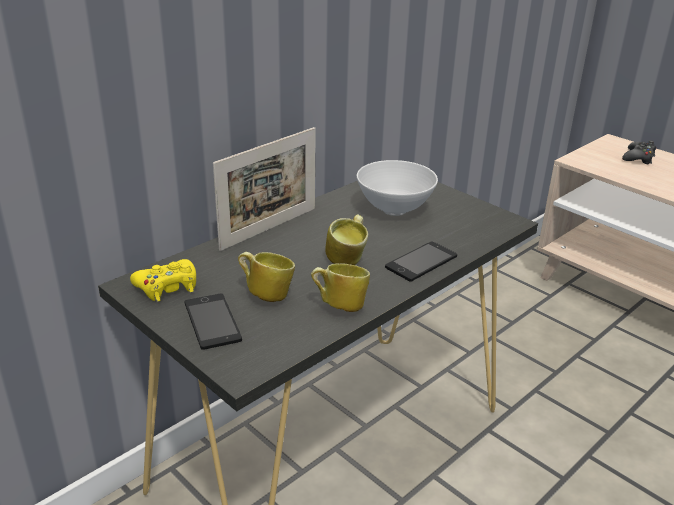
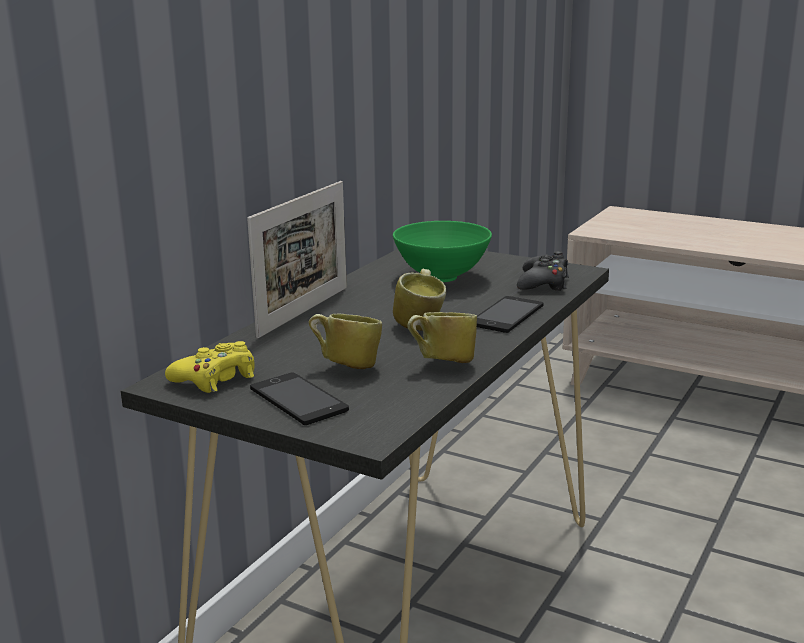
camera: 15 degrees left, 10 degrees down
(395, 210) = (442, 277): white bowl -> green bowl
(638, 158) = (655, 222): black game controller -> black game controller (543, 283)

